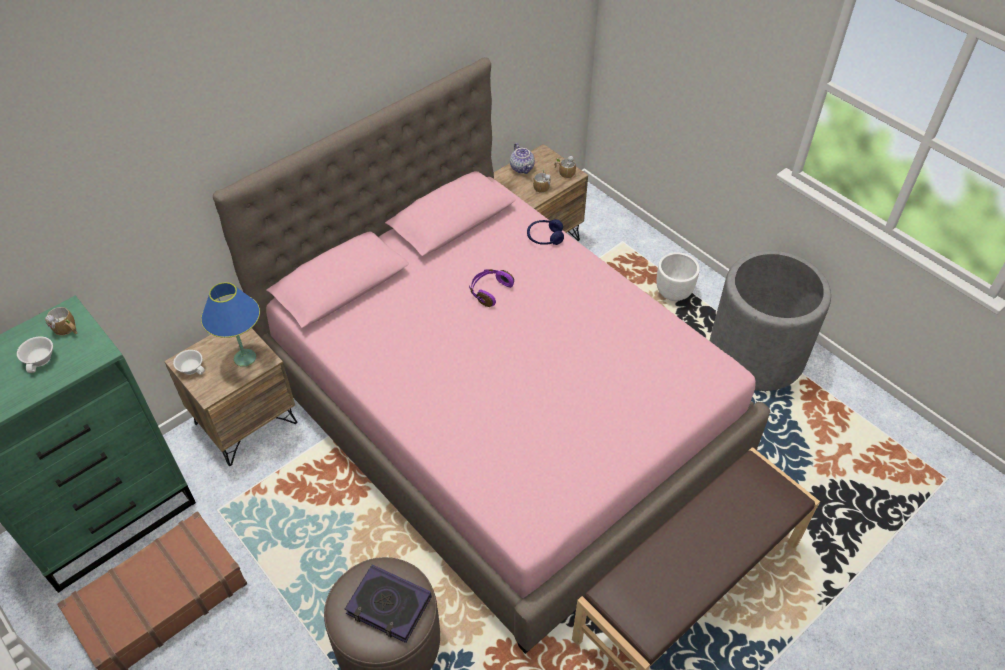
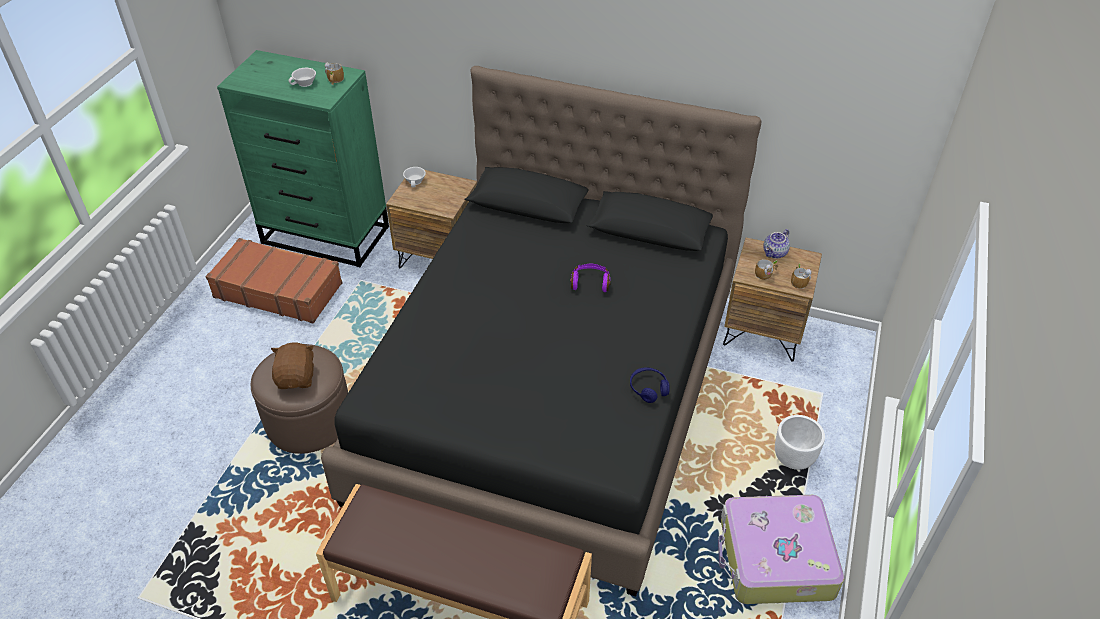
camera: 60 degrees right, 5 degrees down
(245, 358) = (442, 200): blue table lamp -> none
(389, 606) = (297, 377): book -> brown plush toy
(502, 416) = (551, 395): pink bed -> black bed
(545, 237) = (682, 290): blue headphones -> blue headphones (648, 388)
(756, 354) = (775, 559): grey planter -> suitcase

